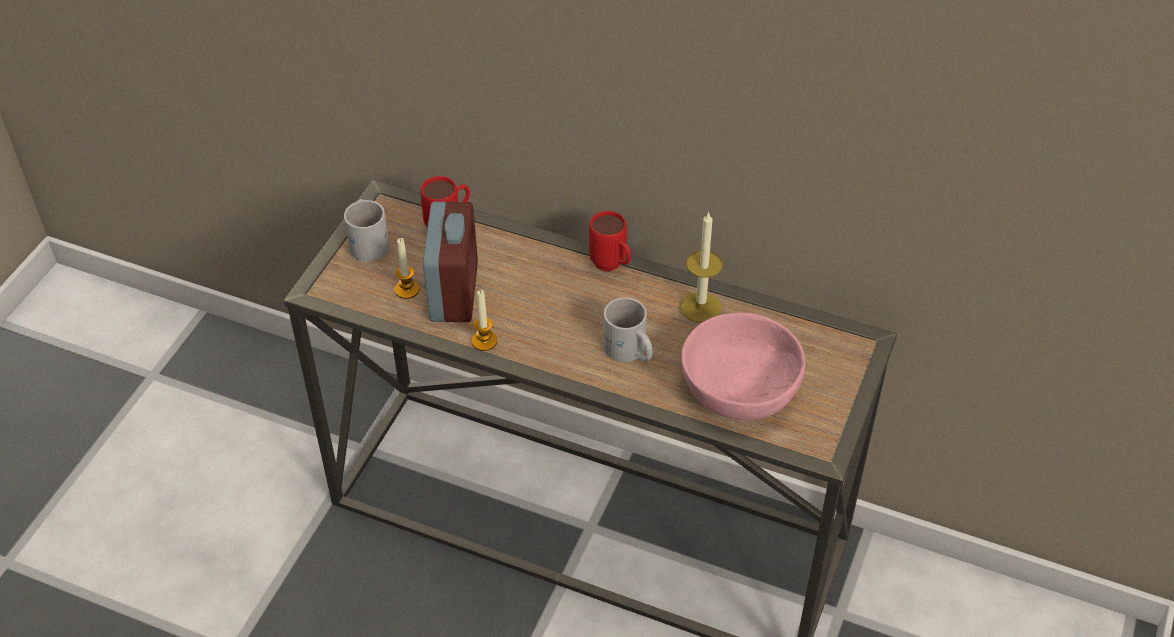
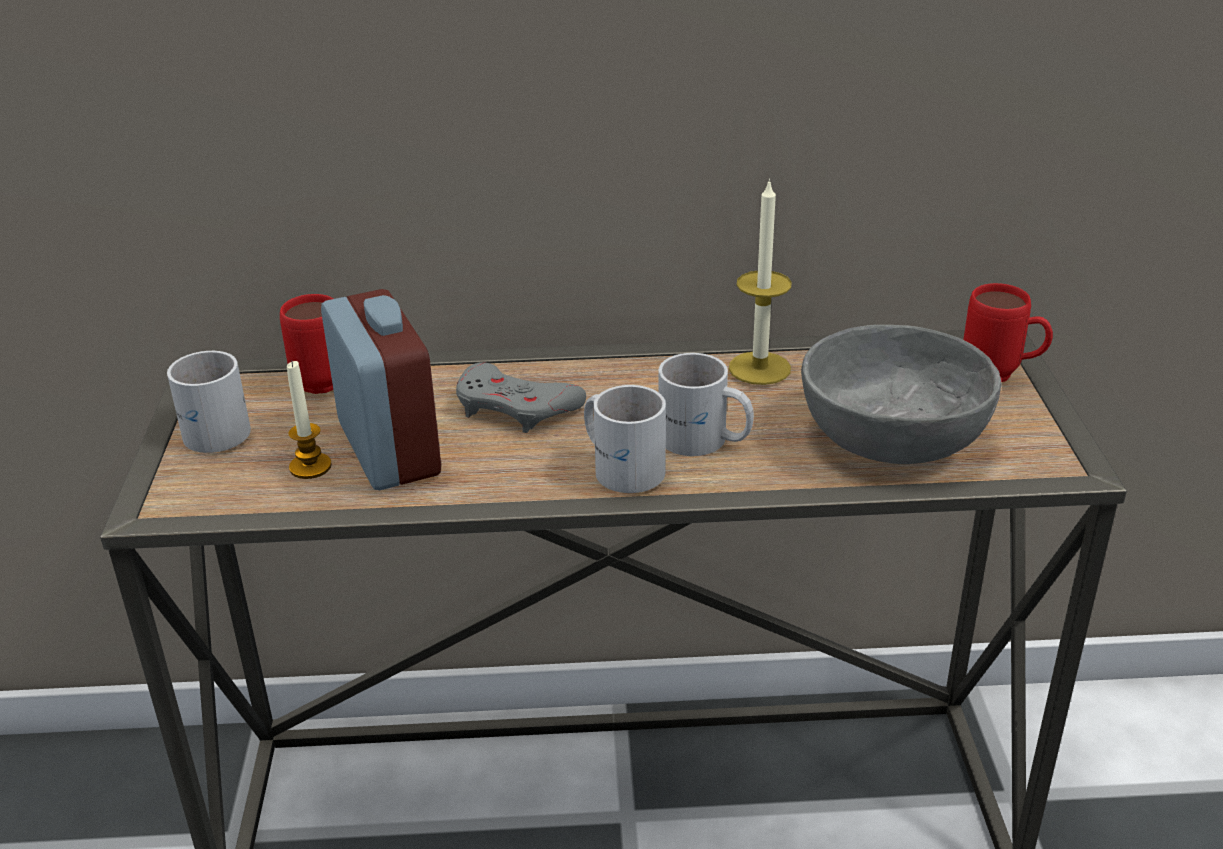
camera: 25 degrees left, 15 degrees down
(484, 341) = (480, 490): candle -> none
(540, 285) = (516, 407): none -> grey game controller
(571, 352) = (622, 465): none -> white mug
(612, 267) = (603, 361): red mug -> red mug (1001, 376)
(739, 388) = (892, 434): pink bowl -> grey bowl

